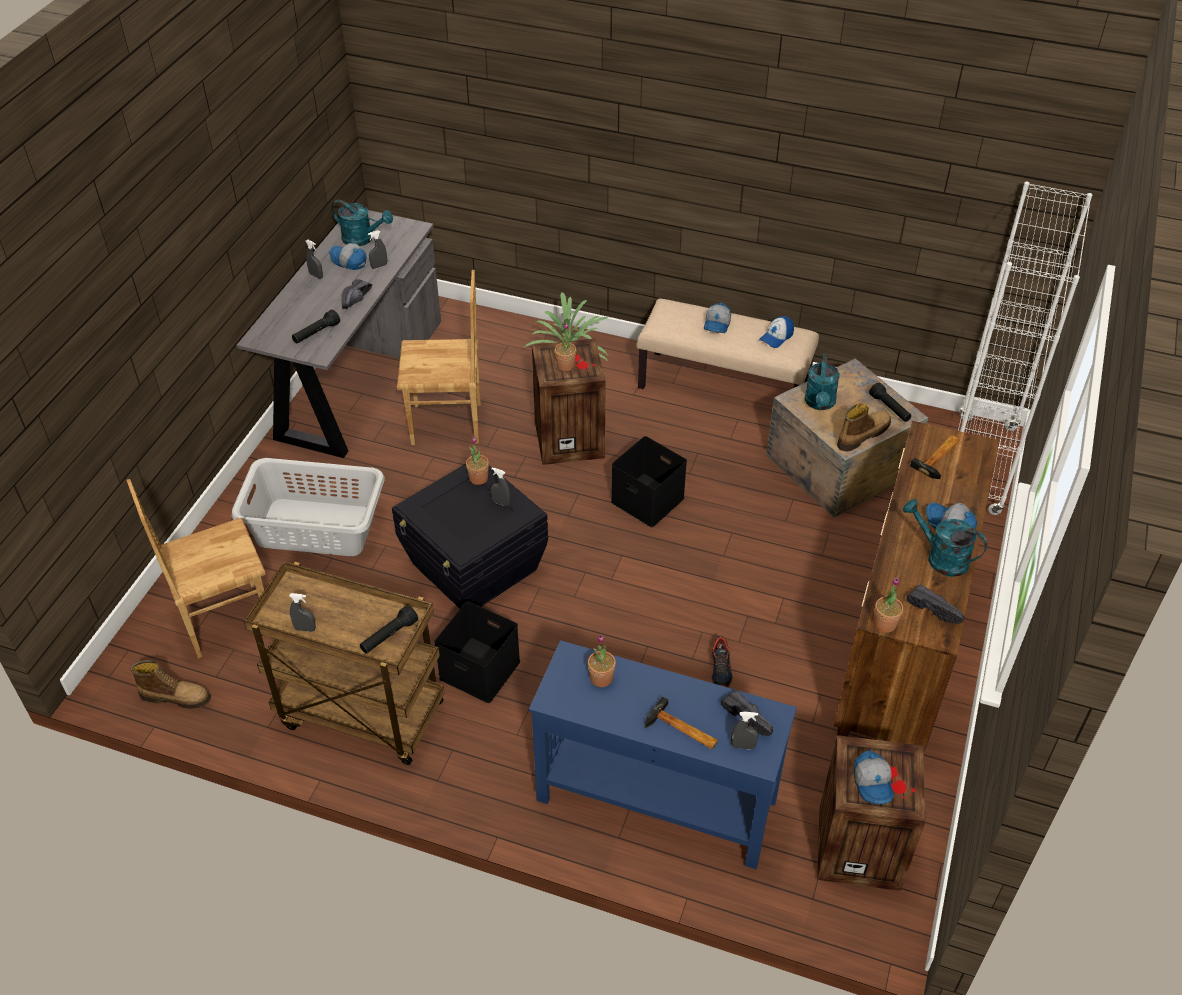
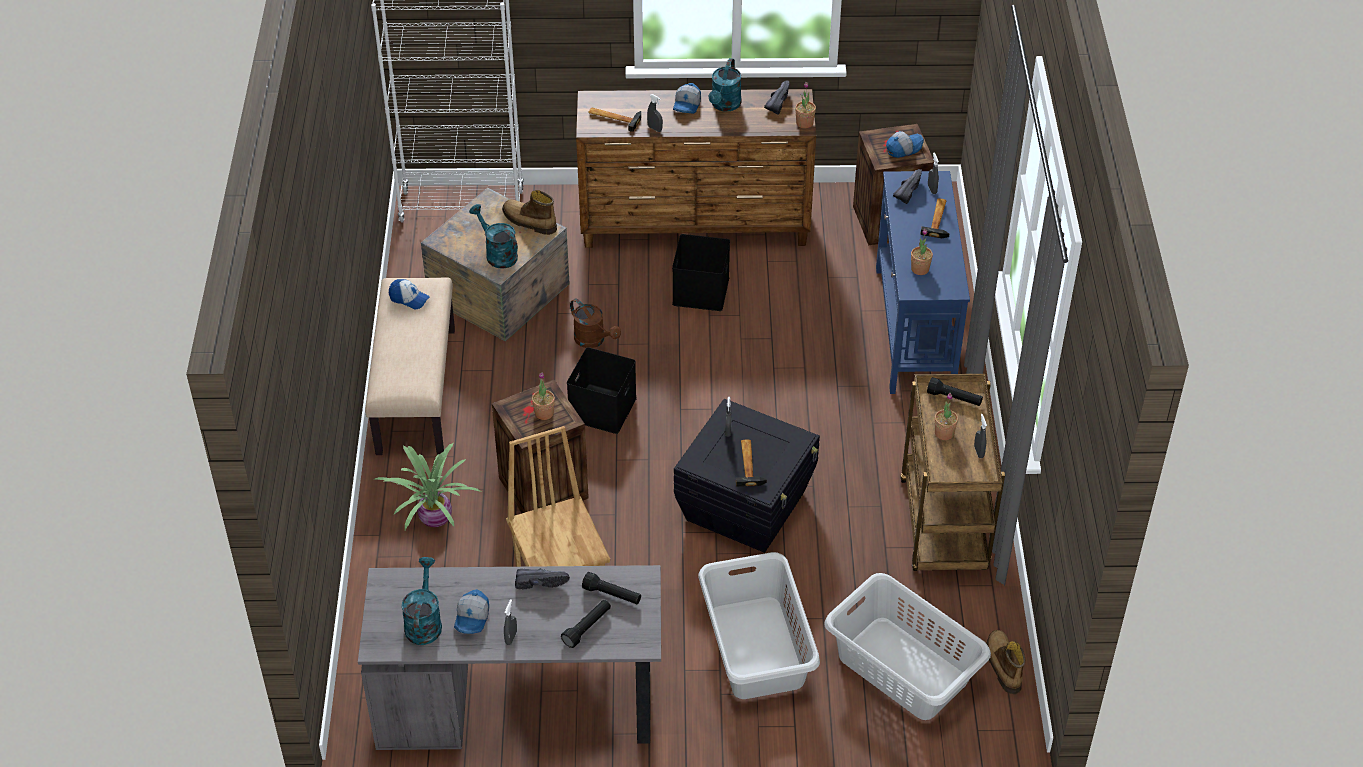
camera: 110 degrees left, 0 degrees up
(225, 619) = (903, 669): brown chair -> grey laundry basket
(379, 266) = (471, 586): grey spray bottle -> grey spray bottle (655, 128)
(451, 506) = (749, 464): none -> hammer
(478, 478) = (705, 456): potted plant -> potted plant (944, 433)
(478, 670) = (857, 466): black storage box -> black storage box (702, 292)
(717, 324) = (404, 343): cap -> none
(721, 669) = (773, 319): shoe -> none
(743, 516) = (593, 340): none -> brown watering can
(820, 404) = (497, 254): turquoise watering can -> turquoise watering can turned 120 degrees counterclockwise
(889, 408) = (485, 211): black flashlight -> black flashlight (587, 627)

